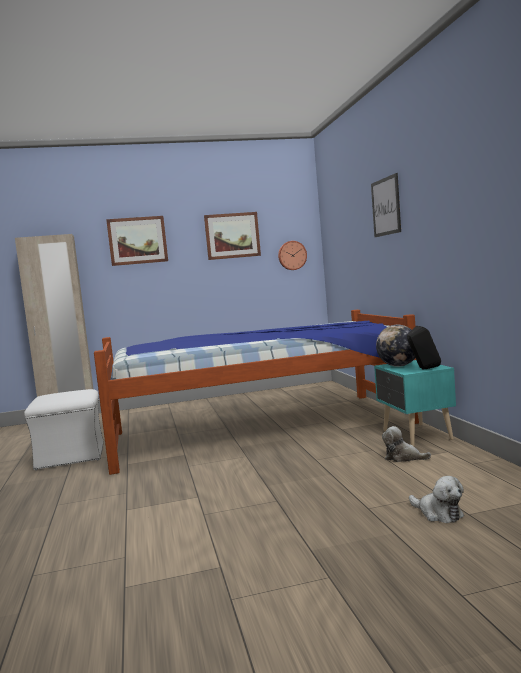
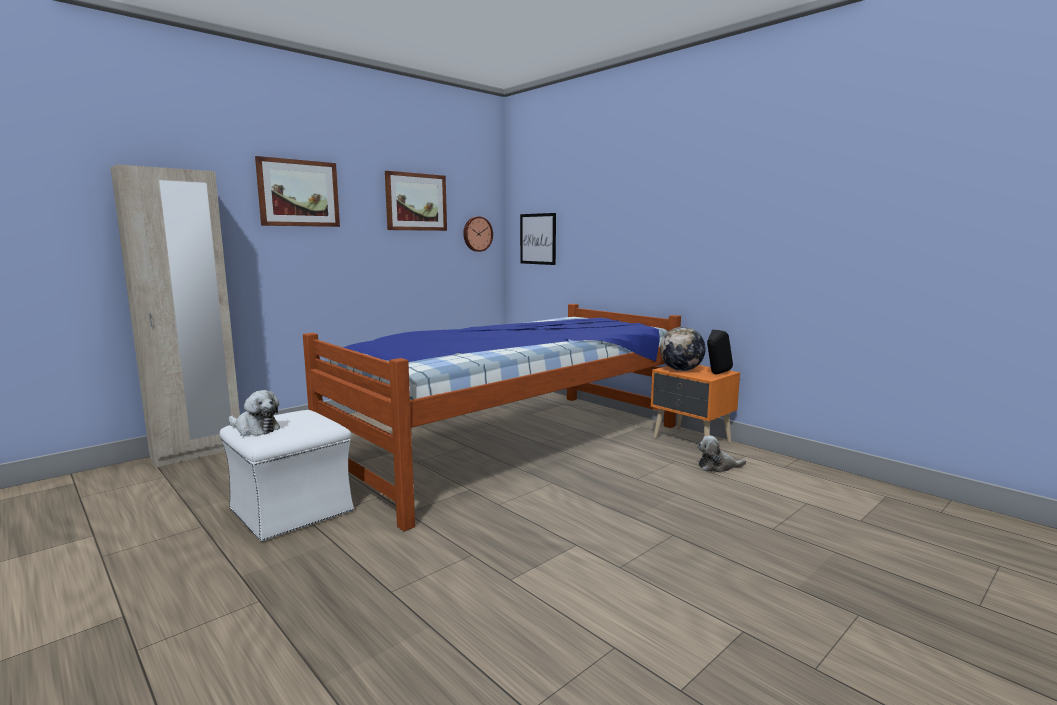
camera: 30 degrees left, 5 degrees up
(386, 206) = (643, 196): picture -> picture (538, 239)
(416, 435) = (691, 441): turquoise nightstand -> orange nightstand
(438, 513) = (837, 524): plush toy -> plush toy (255, 429)

